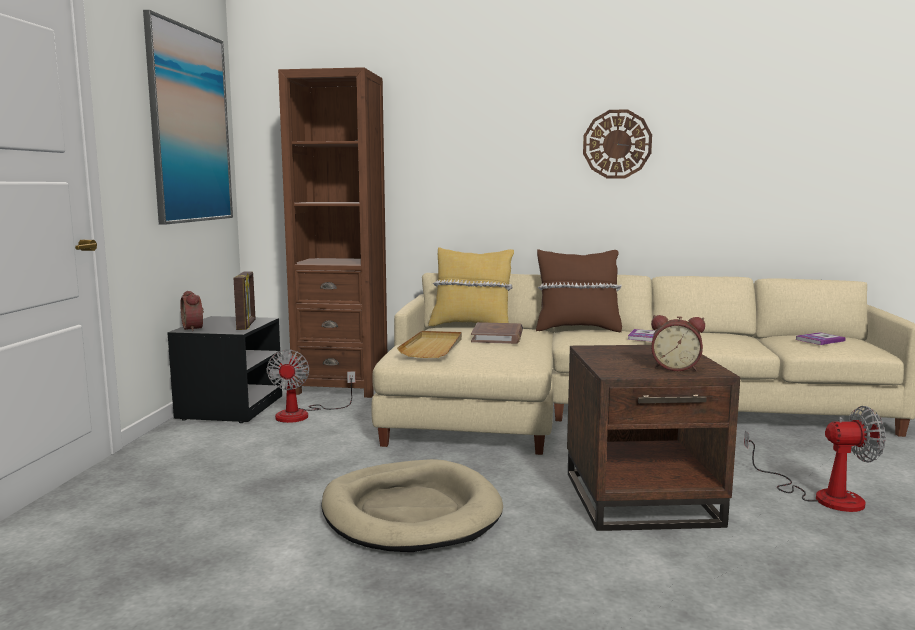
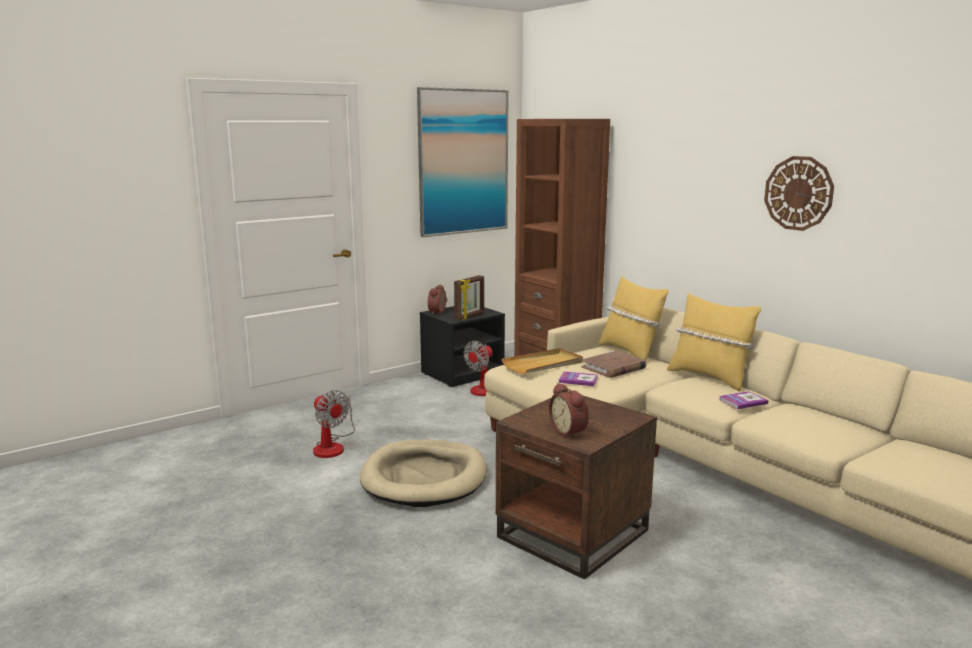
camera: 45 degrees right, 5 degrees up
(577, 329) = (709, 377): brown pillow -> yellow pillow
(819, 340) = (922, 459): book -> book (578, 380)
(822, 496) = (723, 602): fan -> fan (332, 446)

